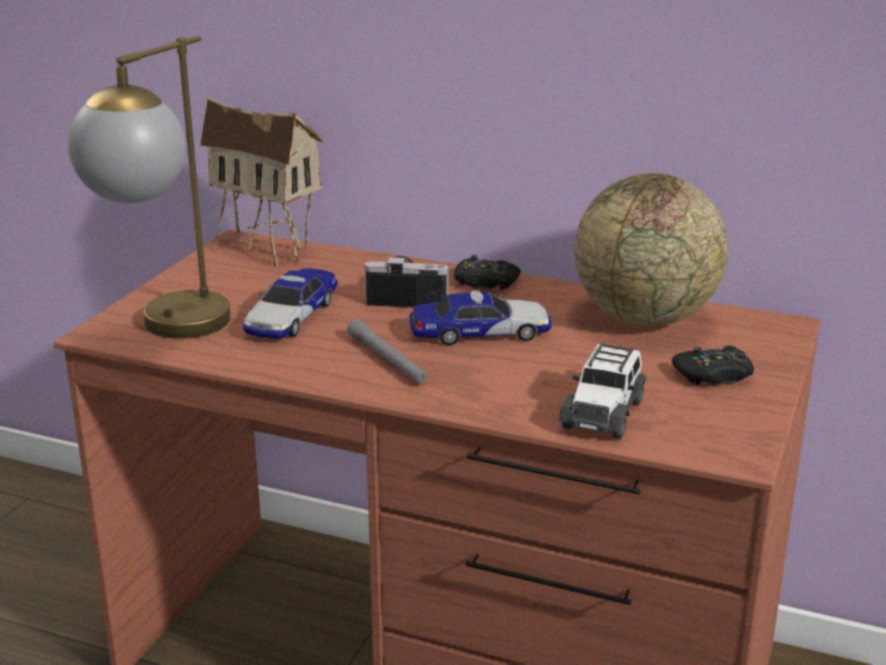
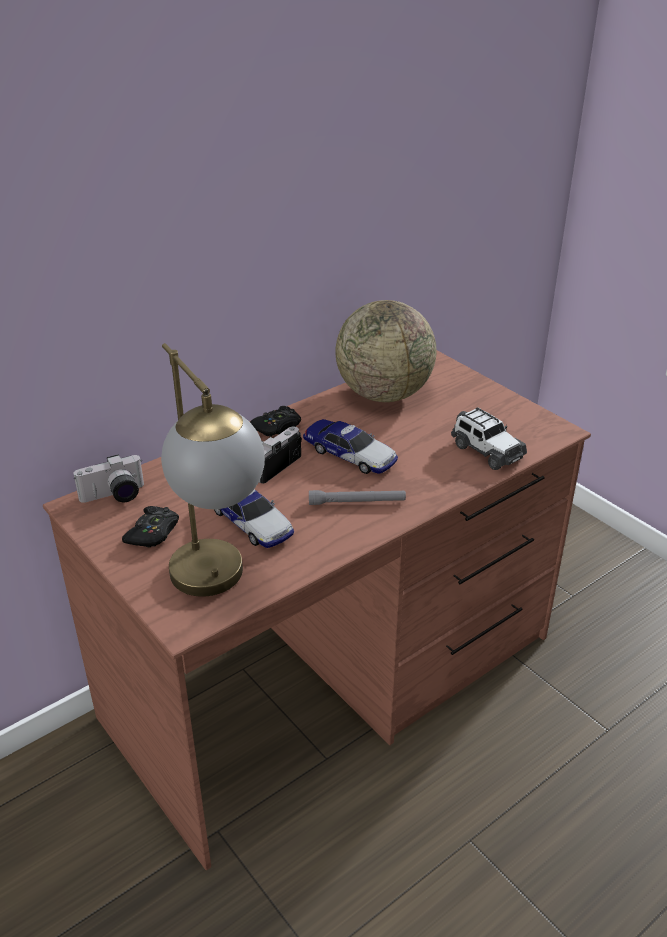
camera: 60 degrees left, 10 degrees up
(268, 250) = (114, 497): toy house -> camera
(480, 332) = (350, 454): toy car -> toy car turned 105 degrees clockwise
(714, 375) = (471, 402): black game controller -> black game controller (153, 533)

